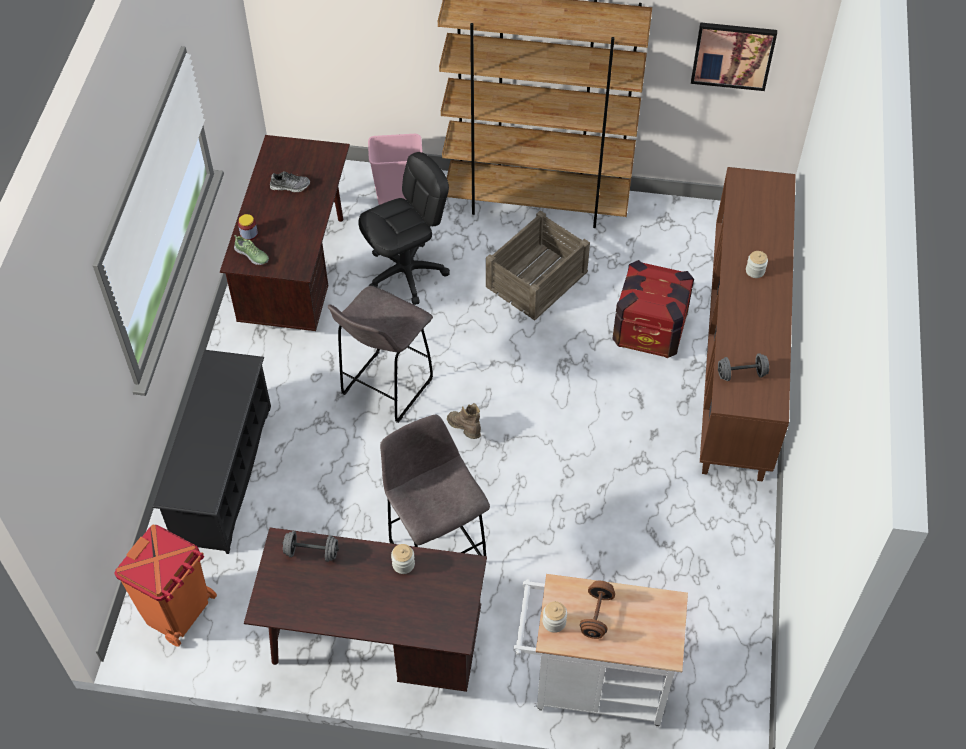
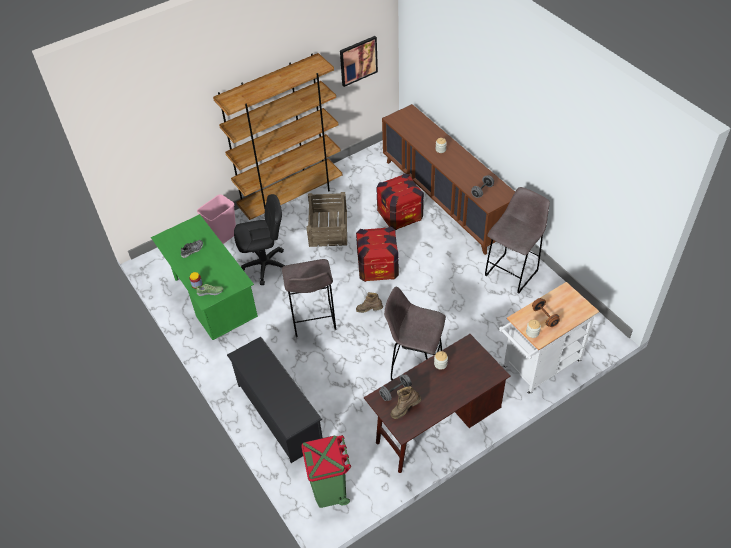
camera: 40 degrees left, 5 degrees down
(179, 612) = (330, 489): orange trash can -> green trash can
(297, 583) = (405, 409): none -> brown boot
(298, 275) = (213, 303): brown desk -> green desk
(406, 273) = (265, 266): black office chair -> black office chair turned 60 degrees clockwise
(539, 381) = (378, 267): none -> crate
(712, 528) = (512, 272): none -> grey stool

